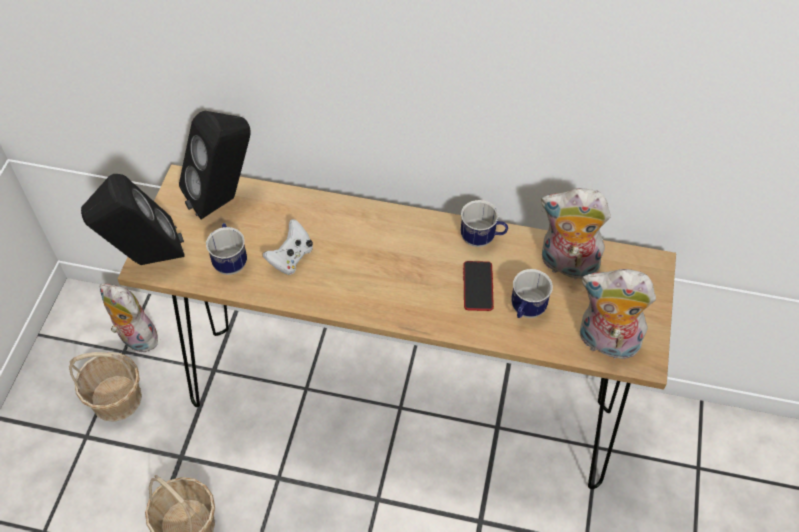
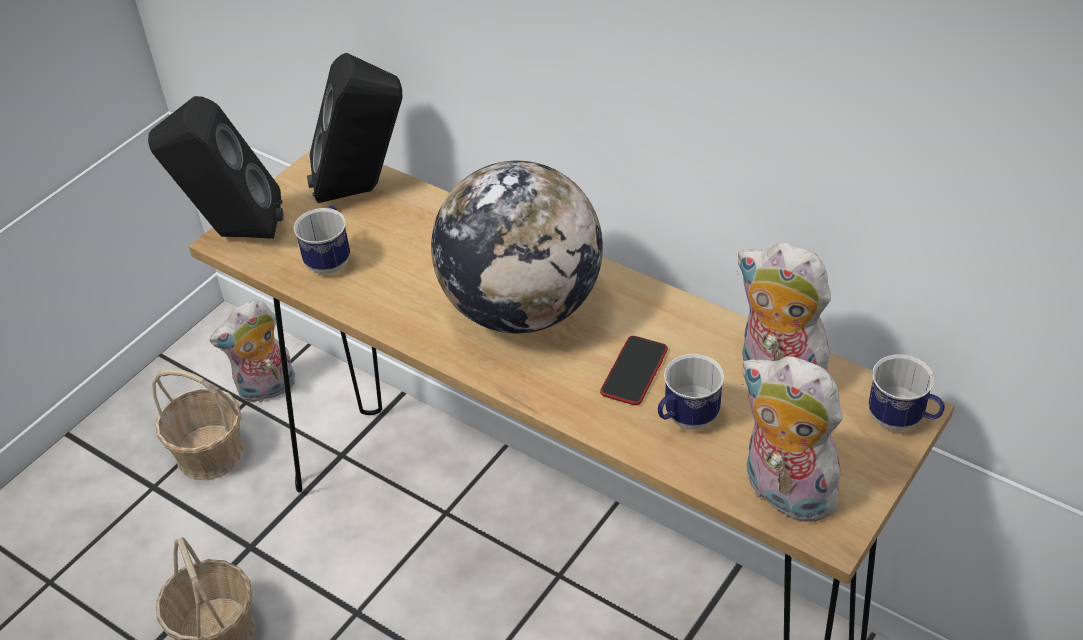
camera: 25 degrees right, 10 degrees down
(135, 338) = (267, 390): plush toy -> plush toy turned 90 degrees counterclockwise
(291, 258) = (406, 275): white game controller -> none
(383, 261) = (522, 308): none -> globe
(482, 239) = (672, 316): mug -> mug (902, 421)

